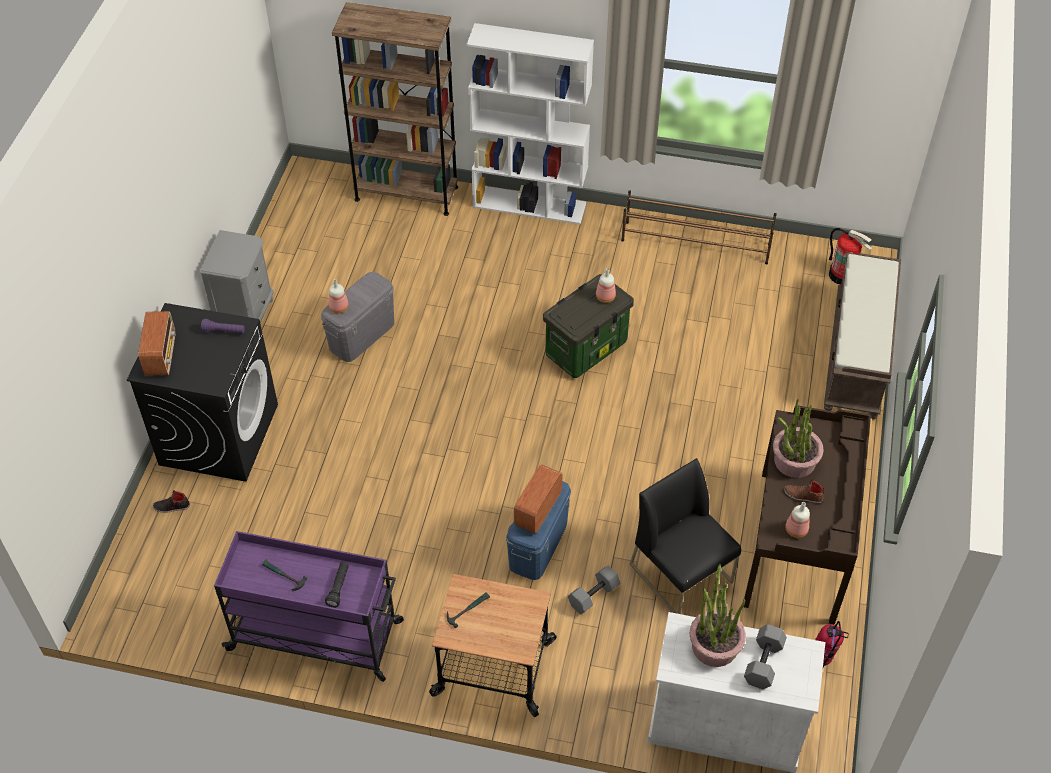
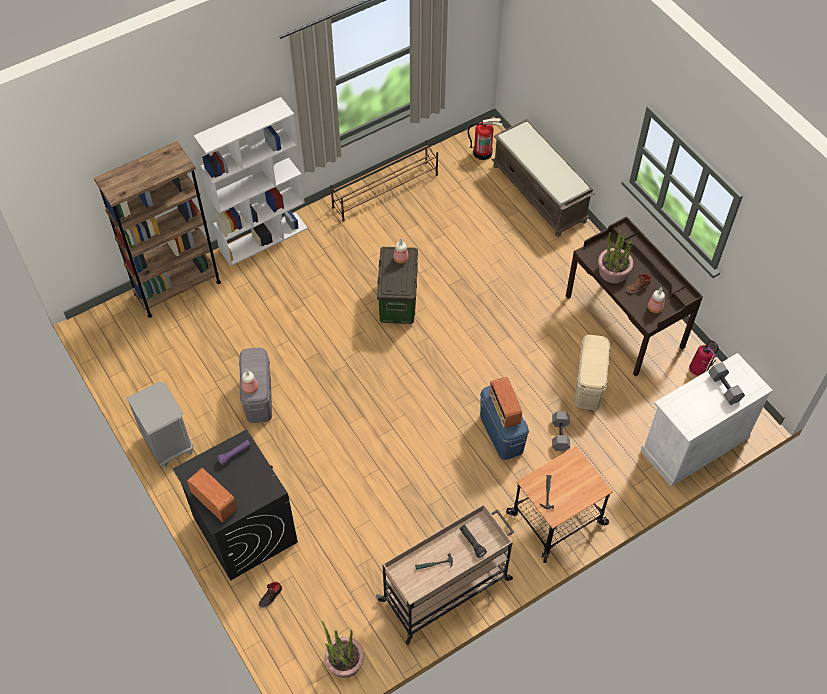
camera: 45 degrees left, 5 degrees up
(317, 636) = (446, 589): purple cart -> beige cart
(682, 573) = (588, 384): black chair -> beige storage box
(714, 645) = (694, 399): potted plant -> potted plant (344, 661)

